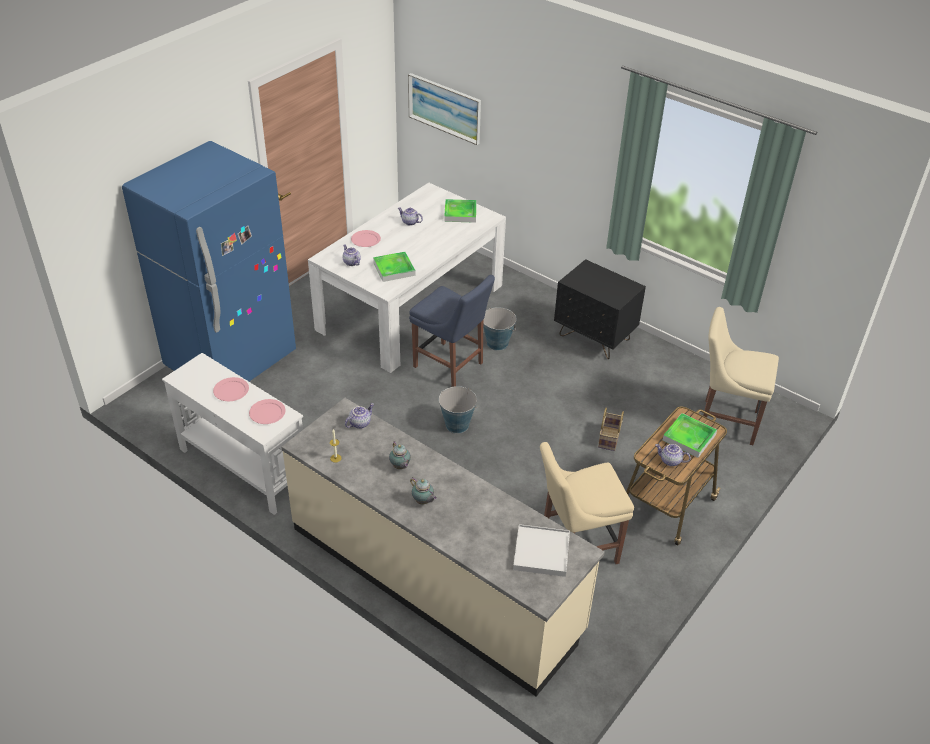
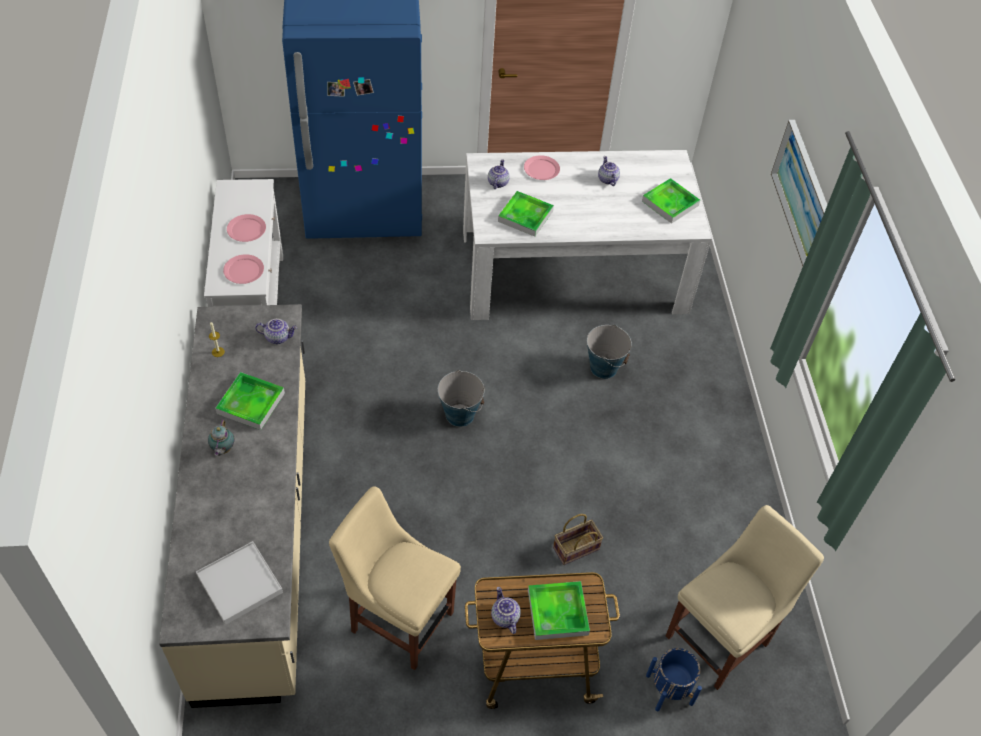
camera: 45 degrees right, 10 degrees up
(400, 467) = (251, 403): teapot -> tray
(444, 108) = (744, 73): picture -> picture (802, 193)
(450, 366) = (530, 356): blue chair -> none
(594, 338) = (707, 439): black nightstand -> none
(725, 420) = (721, 637): beige chair -> beige chair turned 75 degrees clockwise
(737, 462) = (669, 689): none -> blue planter

